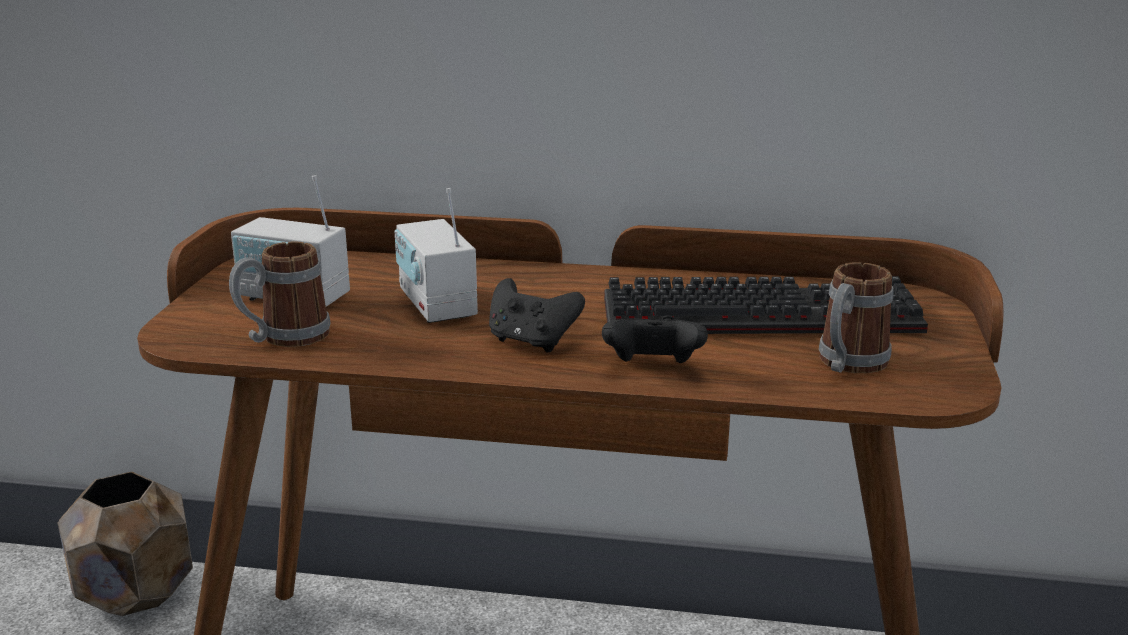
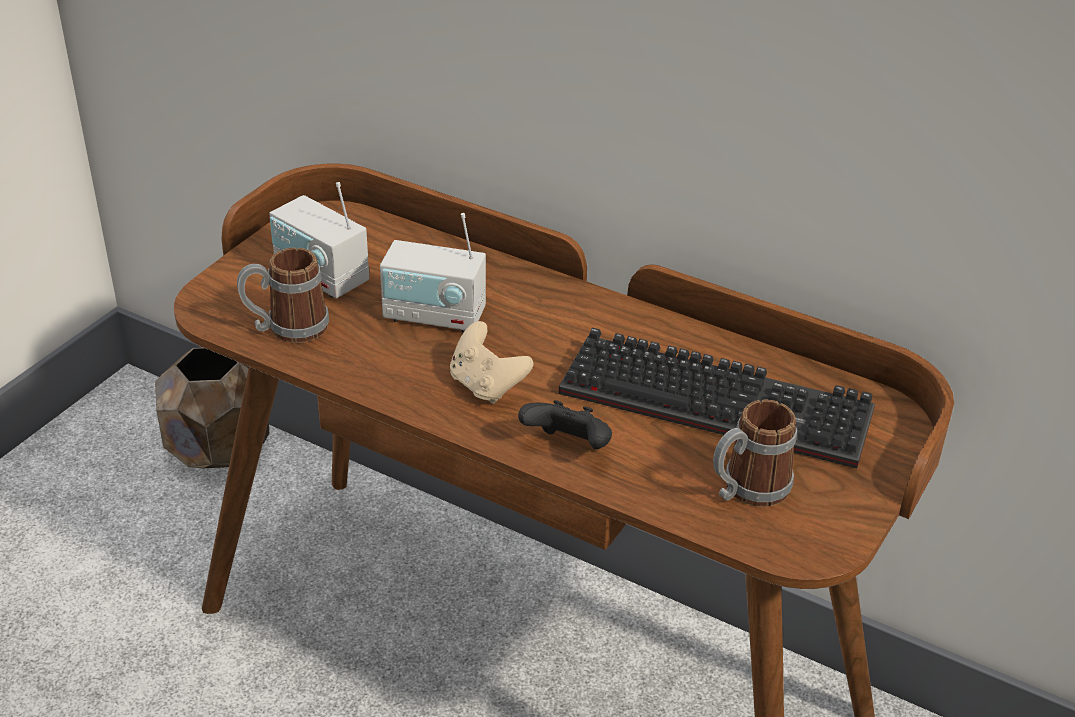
camera: 20 degrees right, 15 degrees up
(436, 305) = (434, 316): radio -> radio turned 75 degrees counterclockwise
(531, 342) = (486, 386): black game controller -> beige game controller

